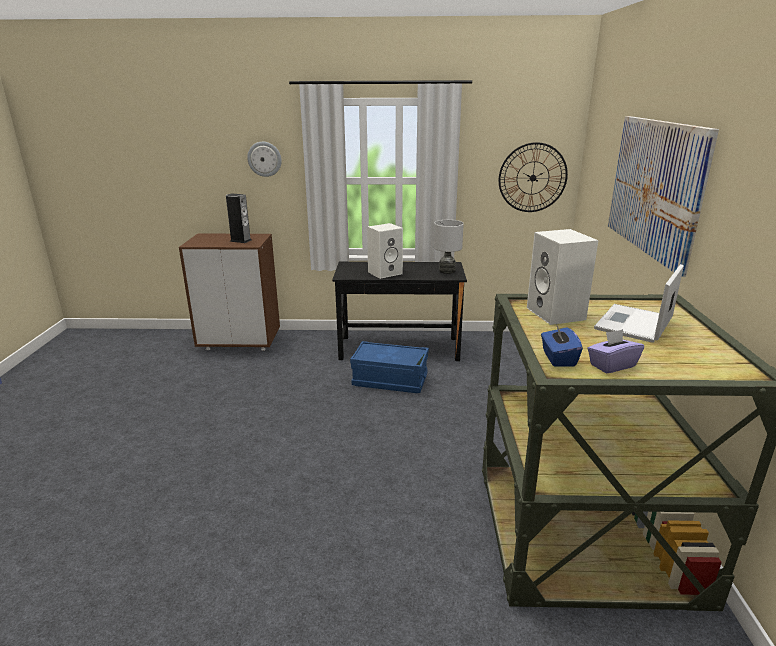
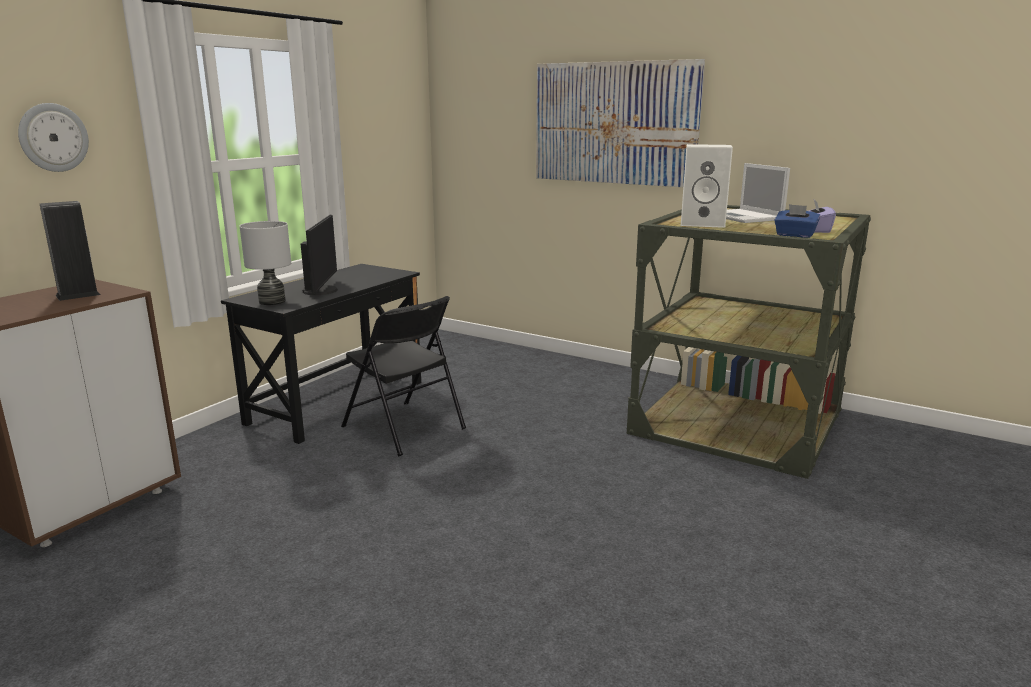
camera: 60 degrees left, 5 degrees down
(385, 272) = (322, 290): white speaker -> monitor
(390, 380) = (403, 428): blue storage box -> black chair
(447, 271) = (378, 272): grey table lamp -> grey table lamp (272, 301)
(532, 178) = (397, 147): wall clock -> none

